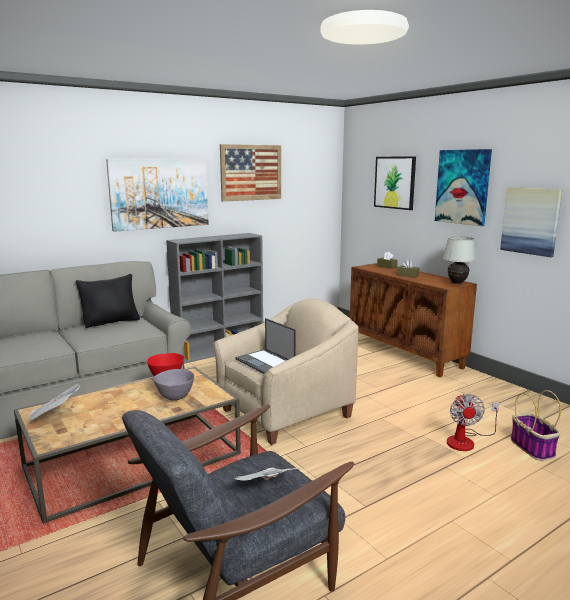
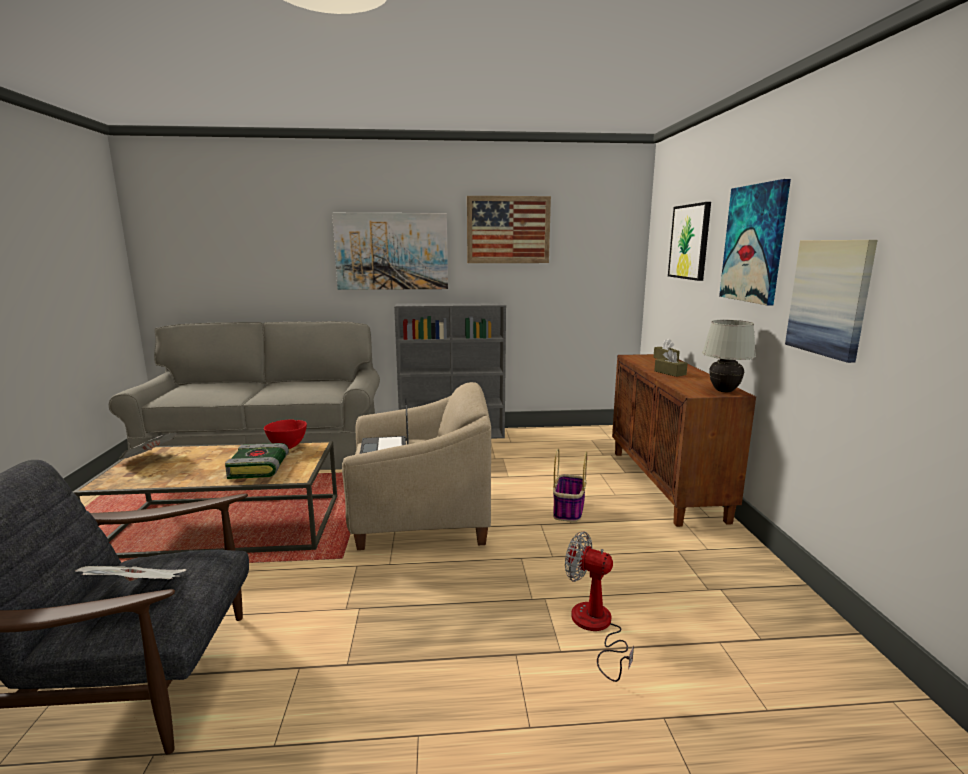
camera: 30 degrees right, 0 degrees up
(111, 322) = (310, 382): black pillow -> none
(175, 398) = (259, 468): grey bowl -> book
(466, 441) = (596, 628): fan -> fan turned 90 degrees clockwise
(533, 448) = (690, 680): basket -> basket (568, 510)

